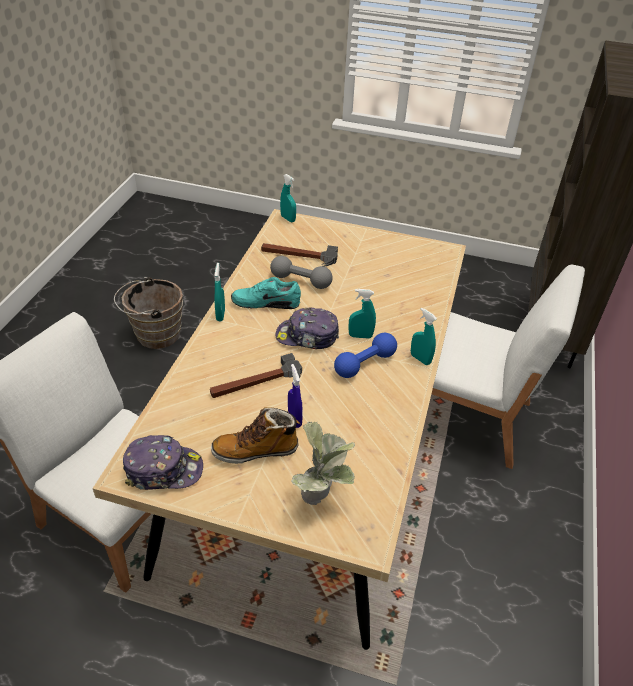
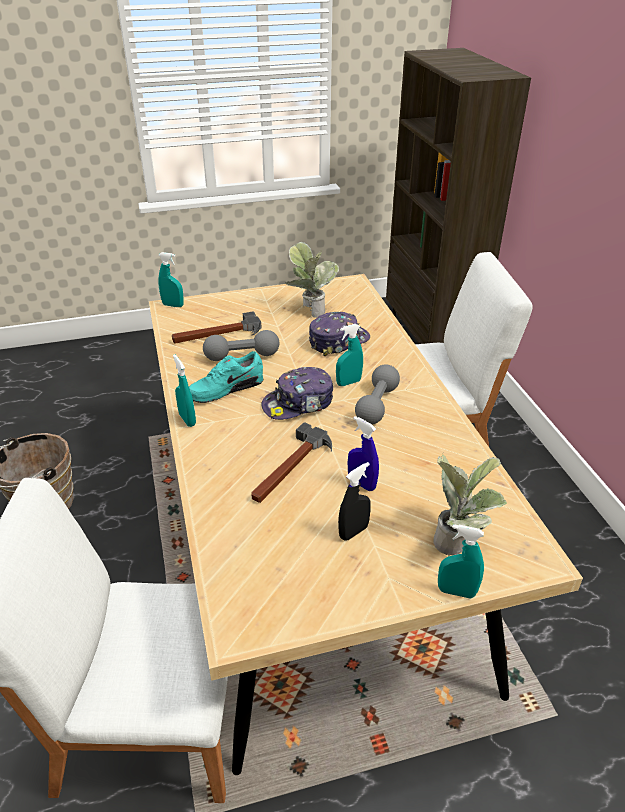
camera: 30 degrees left, 5 degrees down
(163, 470) = (275, 602): cap -> cap (338, 341)
(256, 450) = (353, 532): boot -> black spray bottle
(365, 364) = (377, 405): blue dumbbell -> grey dumbbell
(387, 262) = (310, 310): none -> potted plant
(420, 359) = (421, 380): turquoise spray bottle -> turquoise spray bottle (456, 592)

